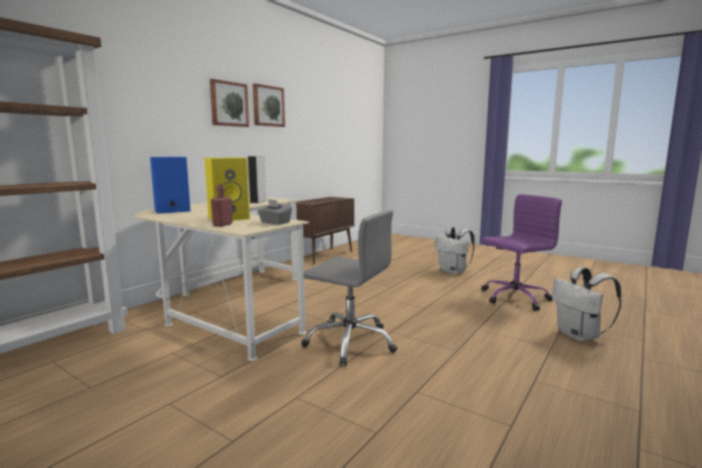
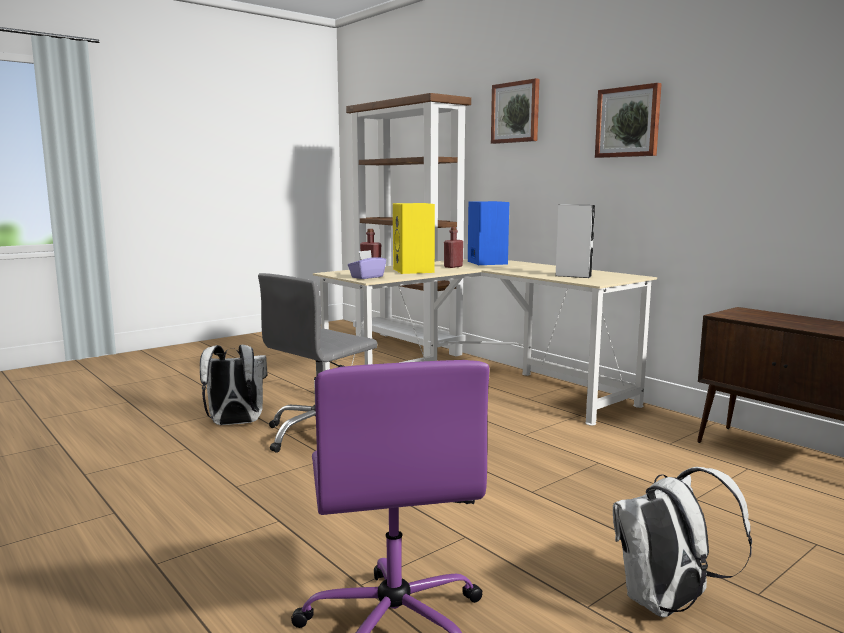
camera: 105 degrees right, 0 degrees up
(200, 214) = (453, 266): none -> red bottle
(268, 106) = (711, 111): picture -> picture (516, 112)
(275, 222) = (367, 277): grey tissue box -> purple tissue box
(580, 336) = (145, 618): white backpack -> white backpack (235, 424)

